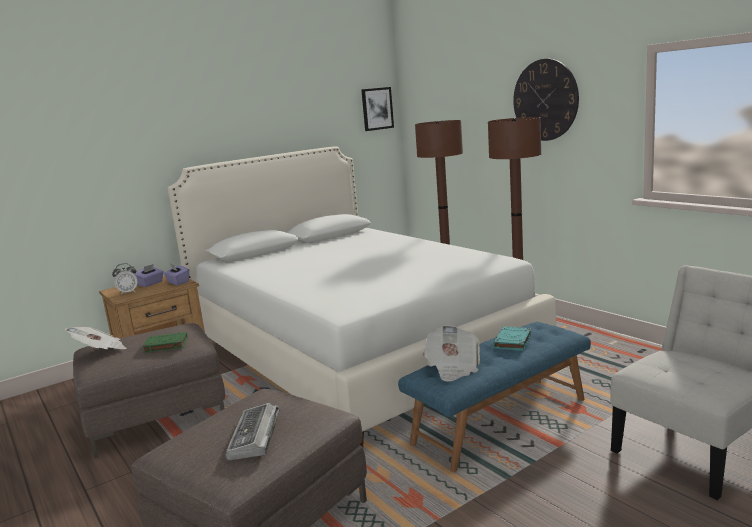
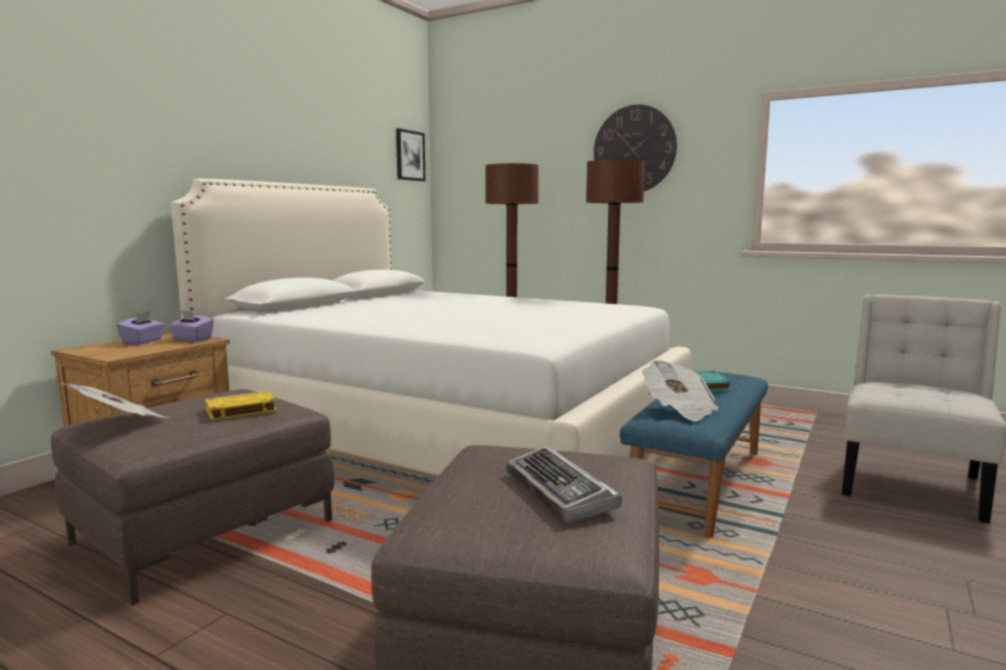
camera: 25 degrees left, 5 degrees down
(128, 292) = (114, 350): alarm clock -> none
(165, 345) = (240, 410): green book -> yellow book

